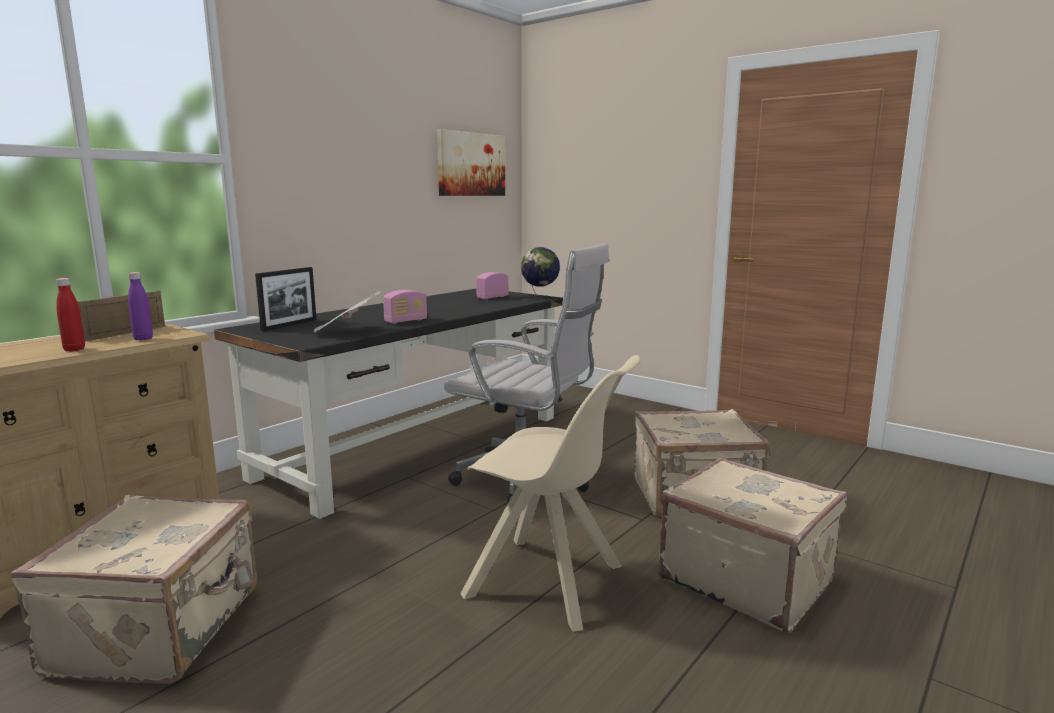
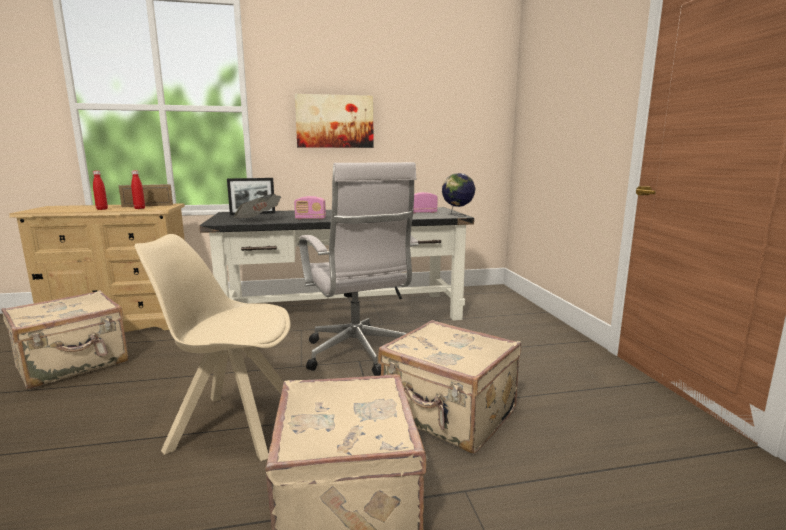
camera: 40 degrees right, 0 degrees up
(143, 339) = (139, 208): purple bottle -> red bottle
(471, 164) = (454, 109): picture -> picture (334, 121)
(549, 582) = (232, 425): beige chair -> beige chair turned 120 degrees clockwise

